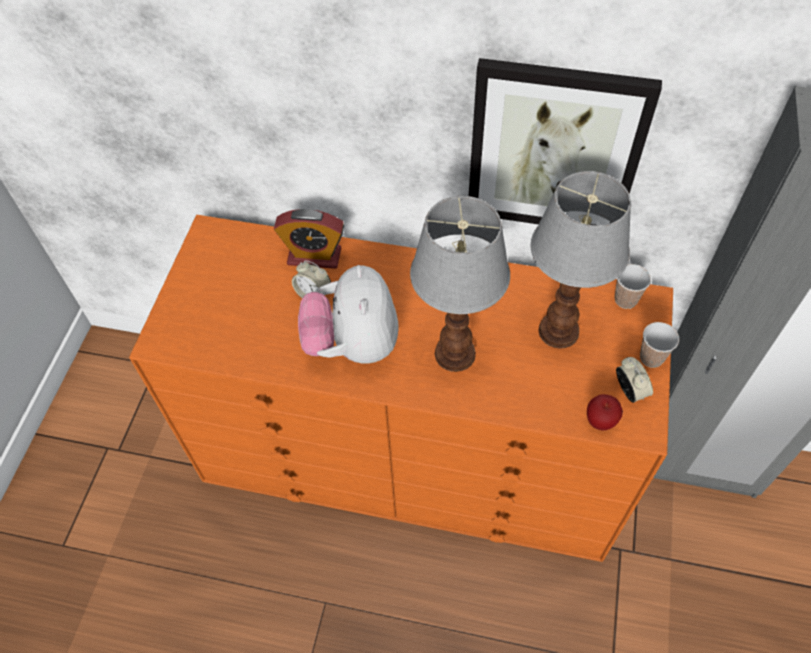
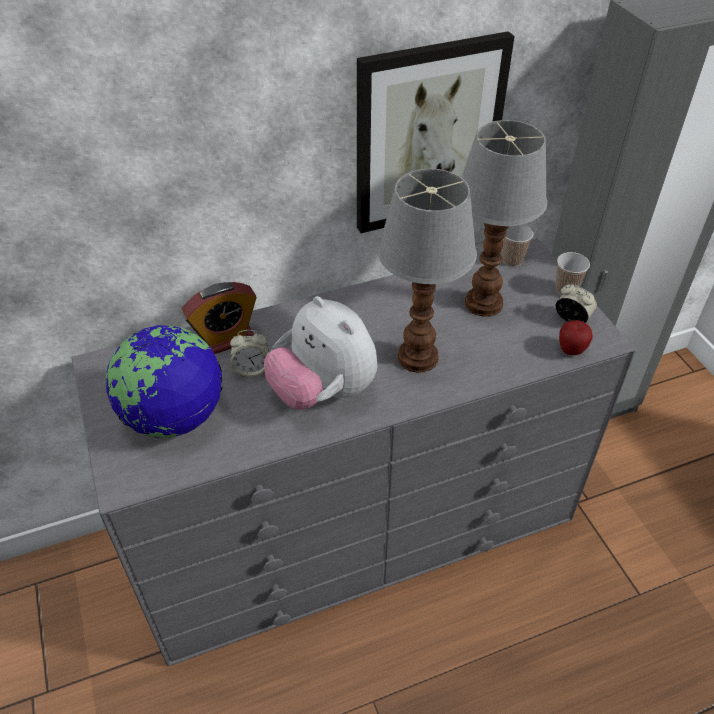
camera: 35 degrees left, 10 degrees down
(229, 306) = (173, 417): none -> globe
(411, 453) = (356, 523): orange dresser -> grey dresser

